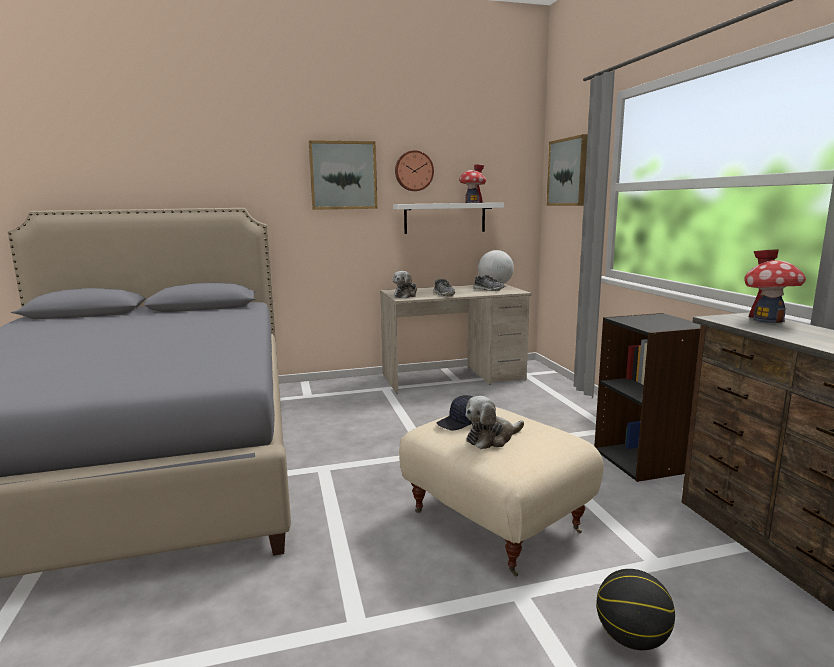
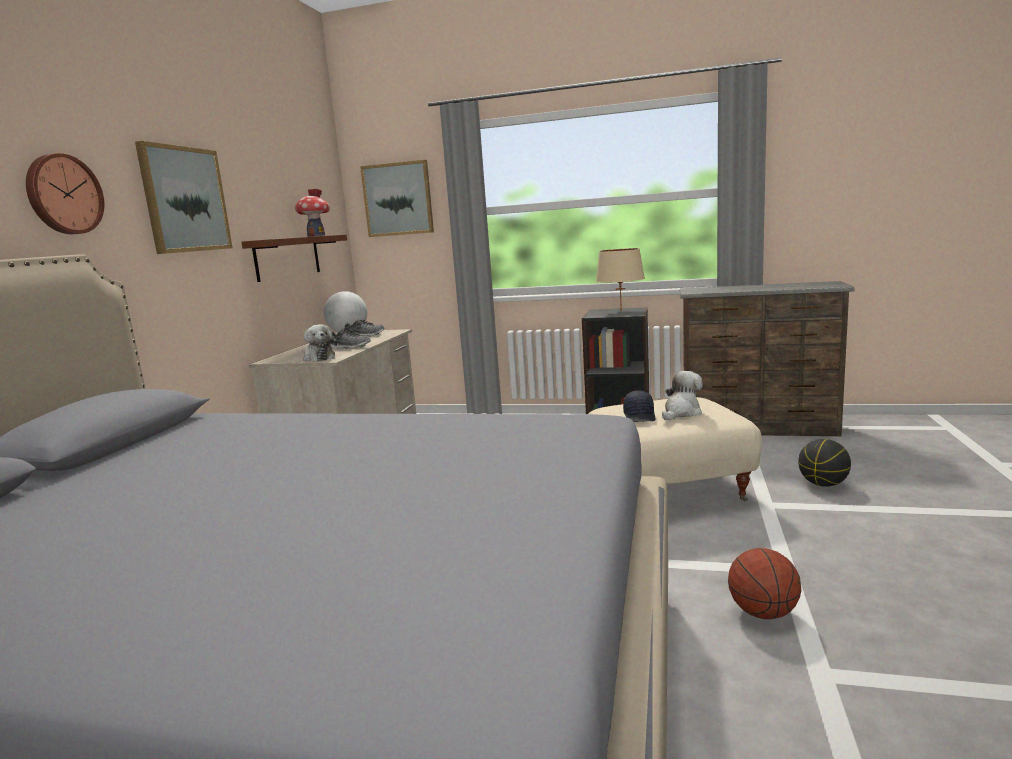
camera: 60 degrees left, 0 degrees up
(266, 618) = (763, 613): none -> basketball
(413, 171) = (252, 195): wall clock -> wall clock (63, 194)
(445, 218) = (287, 257): white shelf -> brown shelf
(491, 438) = (681, 413): plush toy -> plush toy turned 135 degrees counterclockwise
(666, 322) = (621, 311): none -> beige table lamp
(768, 320) = (706, 288): toy house -> none

